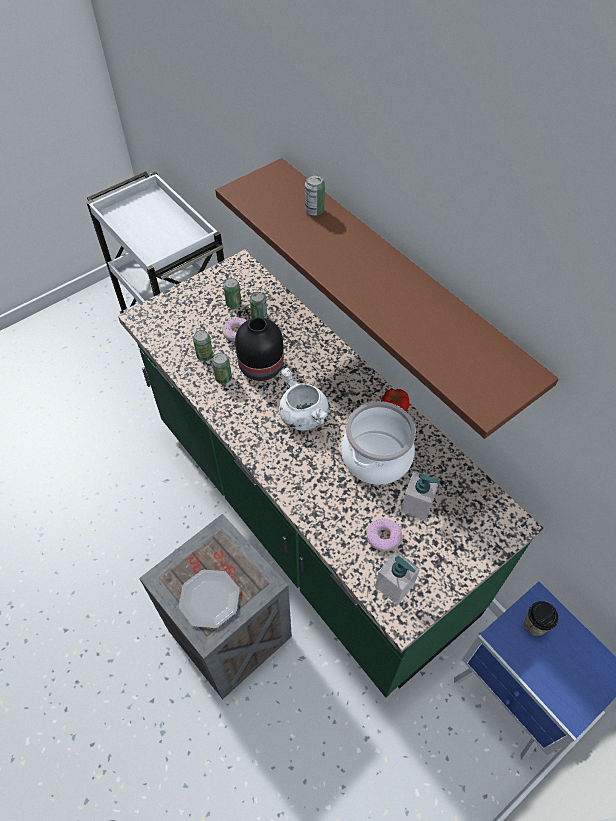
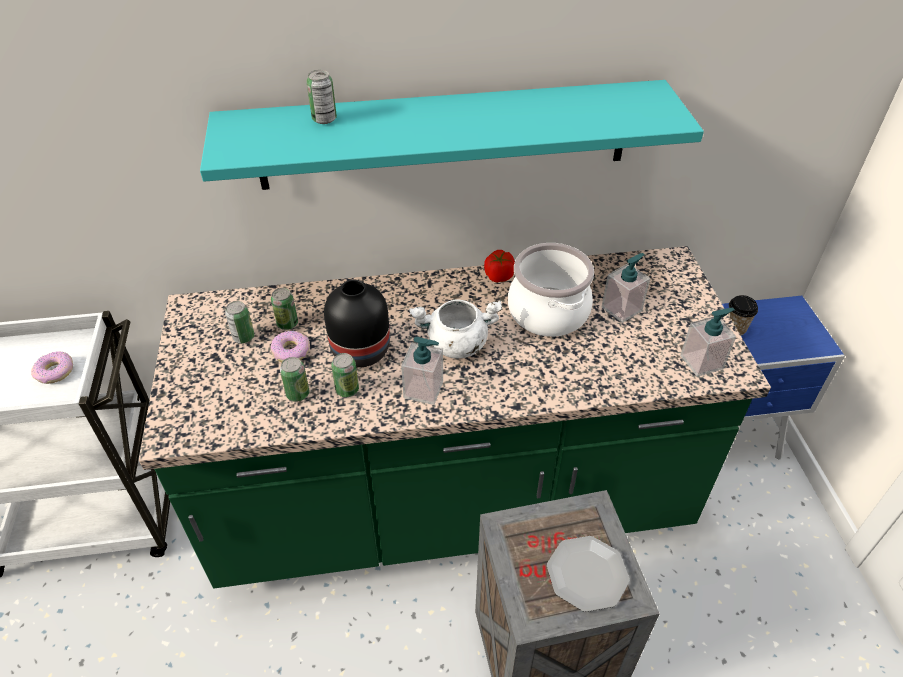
camera: 60 degrees left, 10 degrees down
(249, 418) = (423, 390): none -> soap dispenser
(383, 537) = (644, 347): donut -> donut (55, 372)
(398, 282) = (445, 135): brown shelf -> turquoise shelf

